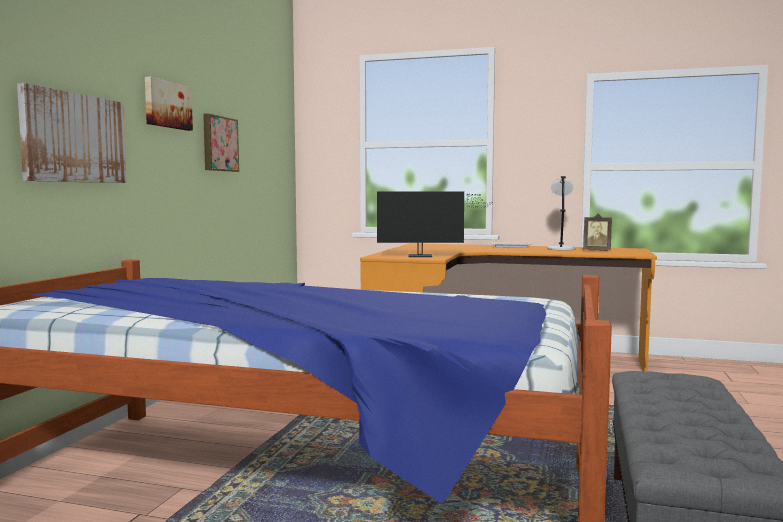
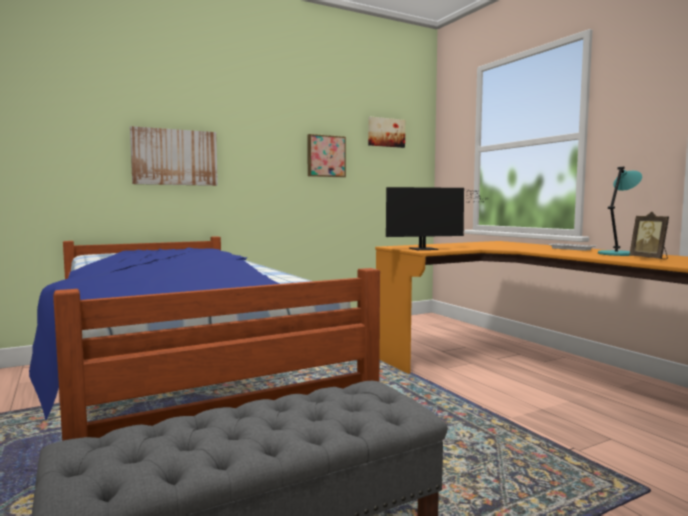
camera: 45 degrees right, 0 degrees up
(167, 105) = (266, 130): picture -> picture (386, 132)
(424, 256) = (428, 249): monitor -> monitor turned 60 degrees counterclockwise
(560, 249) = (617, 254): grey table lamp -> turquoise table lamp

